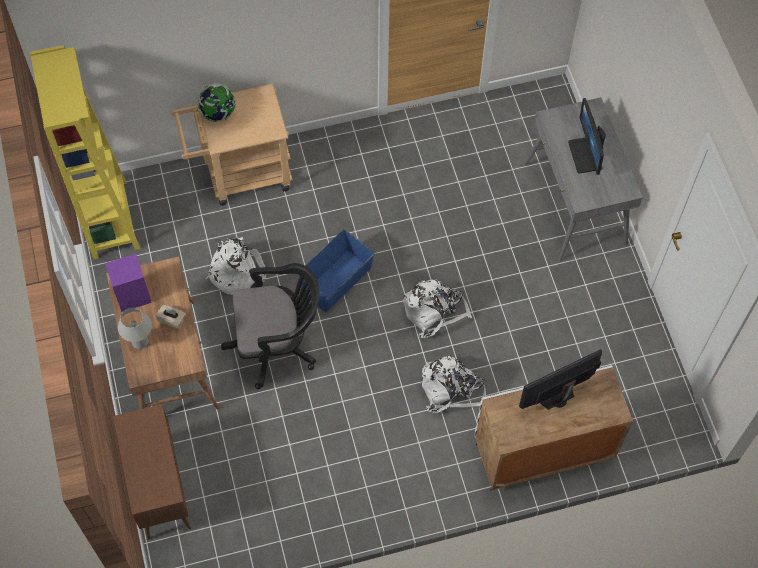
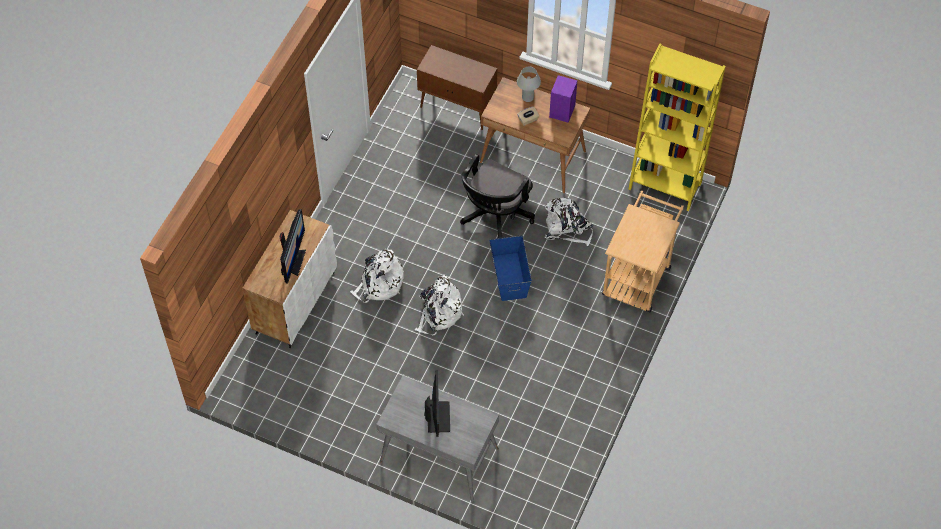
camera: 130 degrees right, 5 degrees down
(218, 114) = (657, 226): globe -> none
(586, 155) = (437, 416): monitor -> monitor turned 60 degrees clockwise

